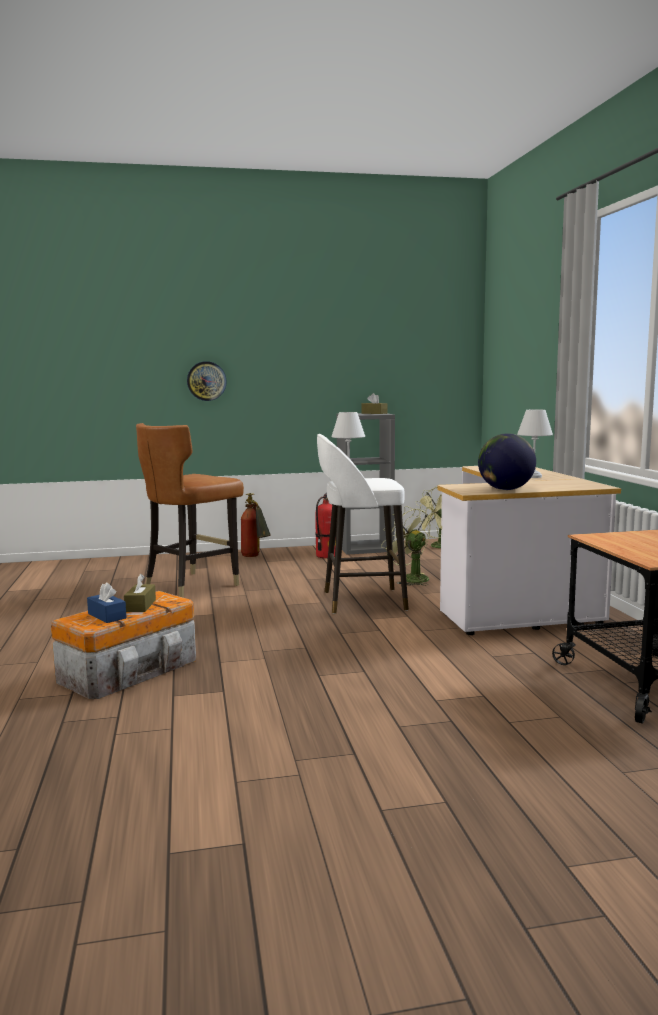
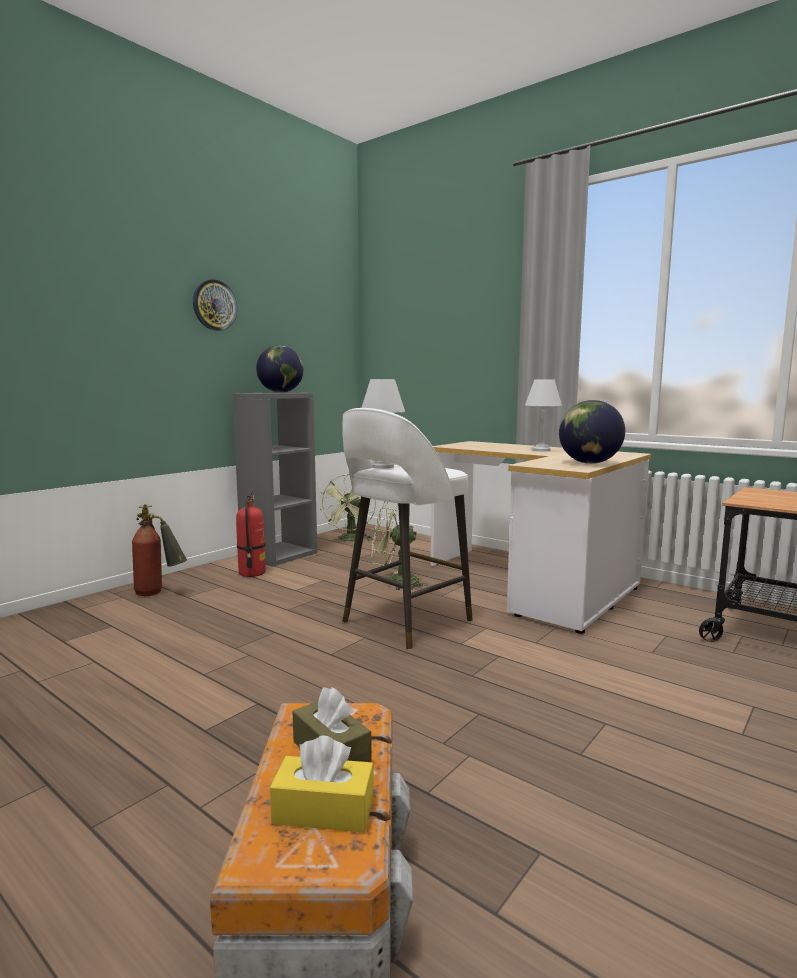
camera: 40 degrees left, 0 degrees up
(107, 616) = (323, 810): blue tissue box -> yellow tissue box
(191, 585) = (137, 663): brown chair -> none
(206, 381) = (53, 340): wall clock -> wall clock (214, 305)
(374, 413) = (281, 392): brown tissue box -> globe

